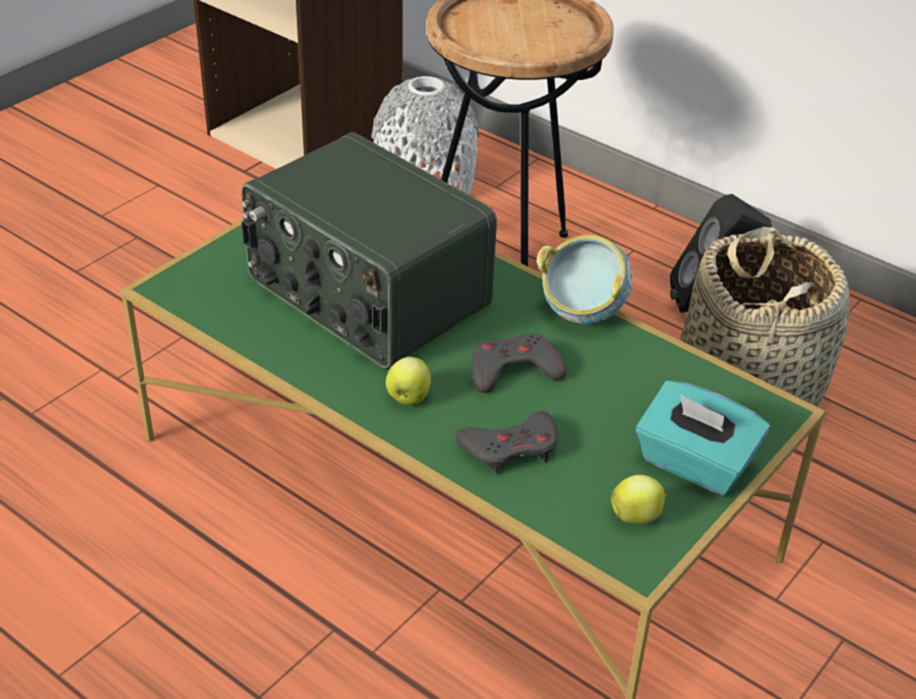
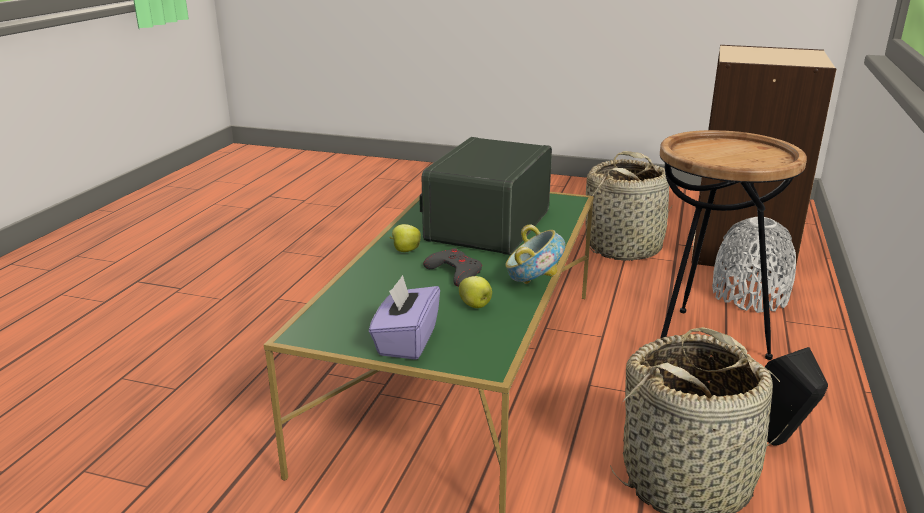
camera: 70 degrees right, 15 degrees down
(213, 218) = (624, 247): none -> basket
(511, 448) = (382, 283): grey game controller -> none
(636, 516) = (343, 329): apple -> apple (475, 306)
(694, 464) = (406, 341): turquoise tissue box -> purple tissue box

